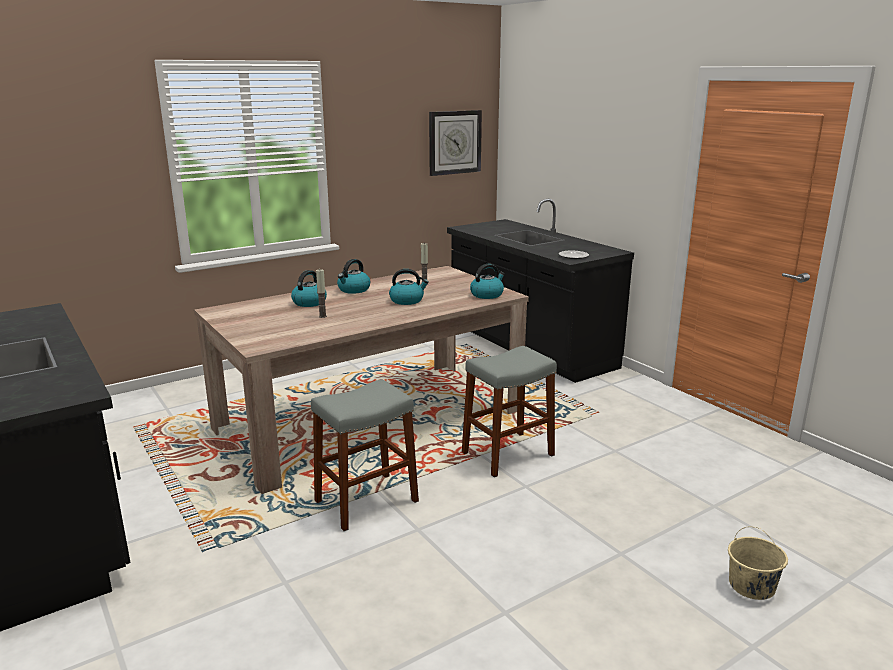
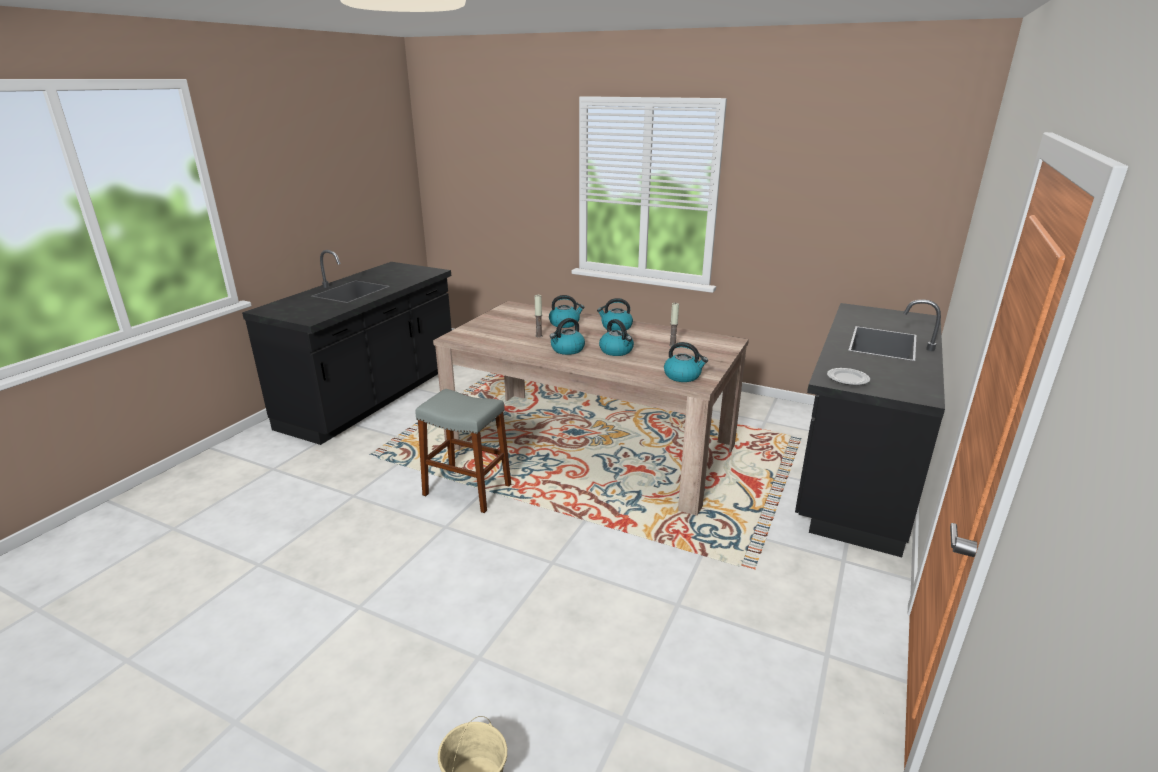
camera: 60 degrees right, 5 degrees up
(375, 314) = (567, 350): none -> kettle
(454, 142) = (893, 204): wall clock -> none
(507, 454) = (600, 534): grey stool -> none

